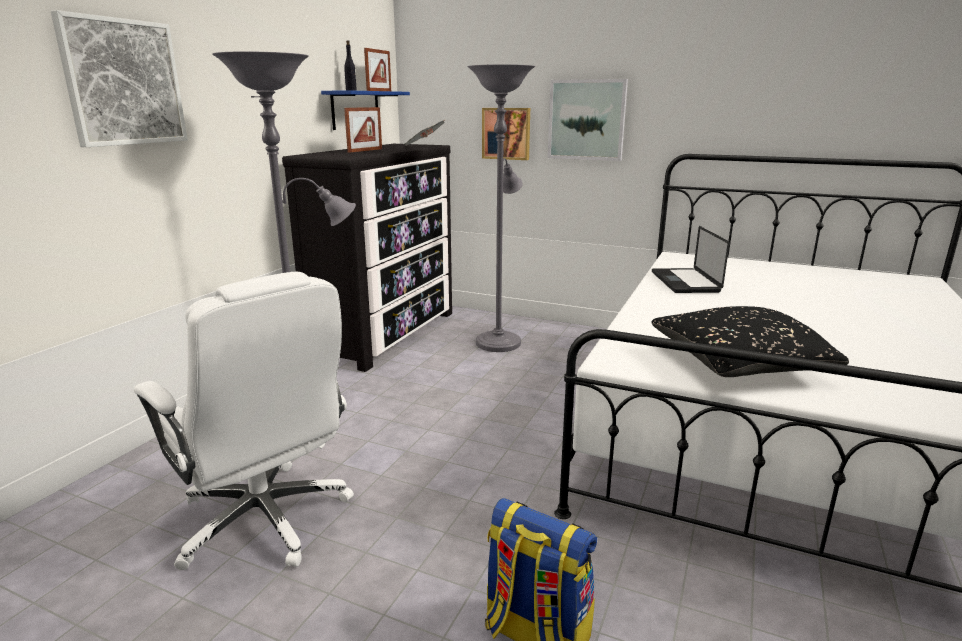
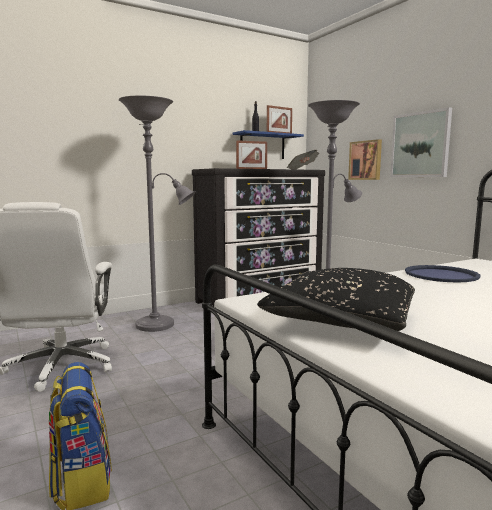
camera: 35 degrees right, 10 degrees down
(123, 82) = (89, 121): picture -> none
(685, 282) = (441, 275): laptop -> blue tray

